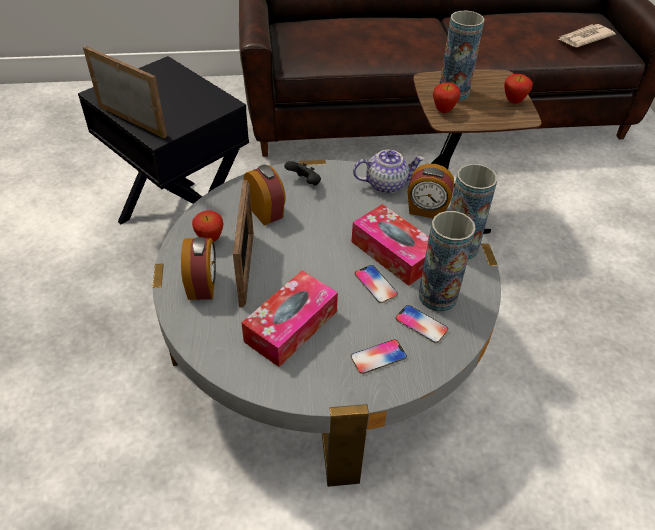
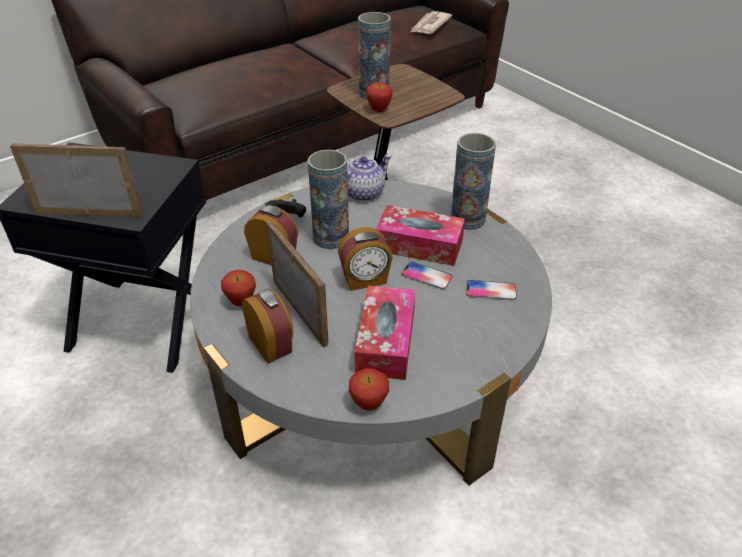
camera: 30 degrees left, 5 degrees down
(378, 357) = (480, 332): phone -> none
(426, 210) = (416, 201): alarm clock -> alarm clock (365, 280)
(437, 296) = (484, 264): vase -> vase (331, 237)
(513, 101) = (428, 86): apple -> apple (369, 405)

